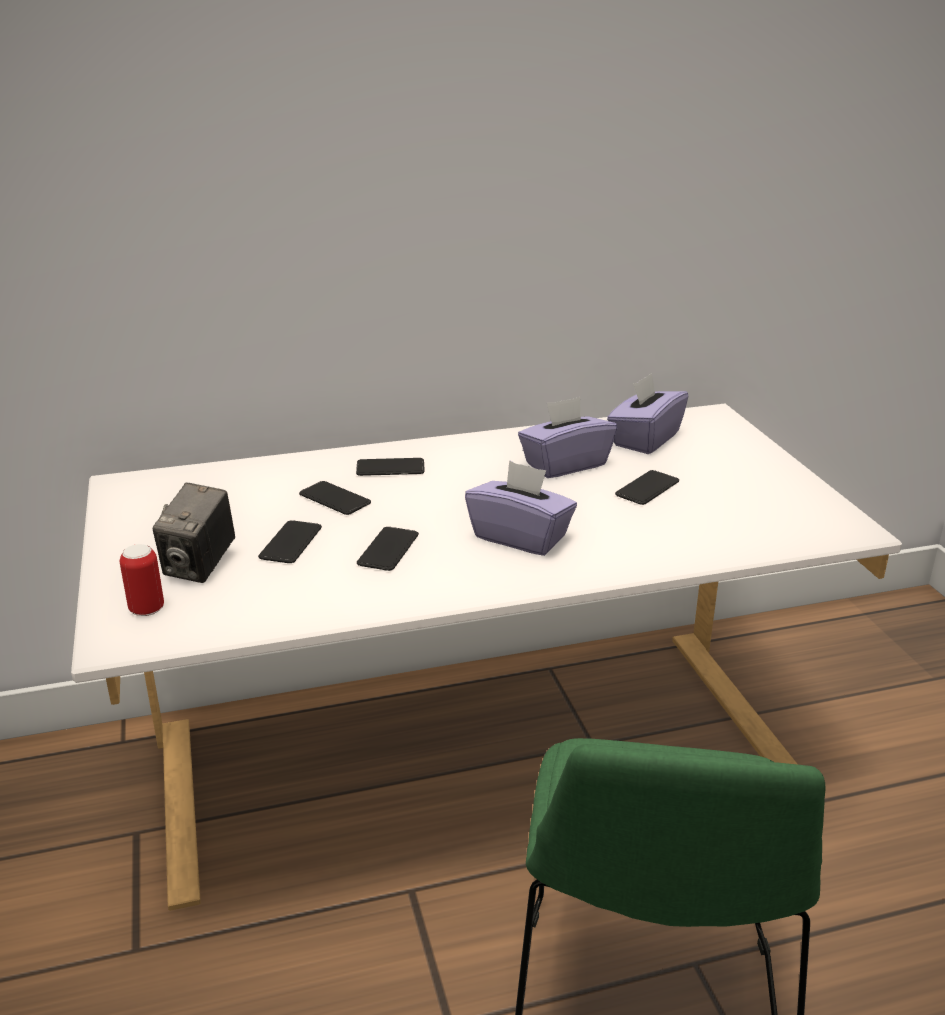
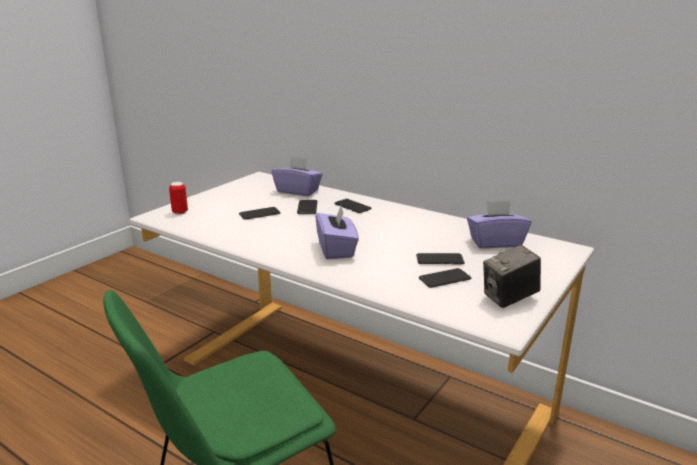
camera: 50 degrees right, 5 degrees down
(200, 566) = (220, 208): camera -> camera (509, 299)
(388, 550) = (282, 230): phone -> phone (444, 279)
(565, 464) = (427, 235): purple tissue box -> purple tissue box (298, 191)

